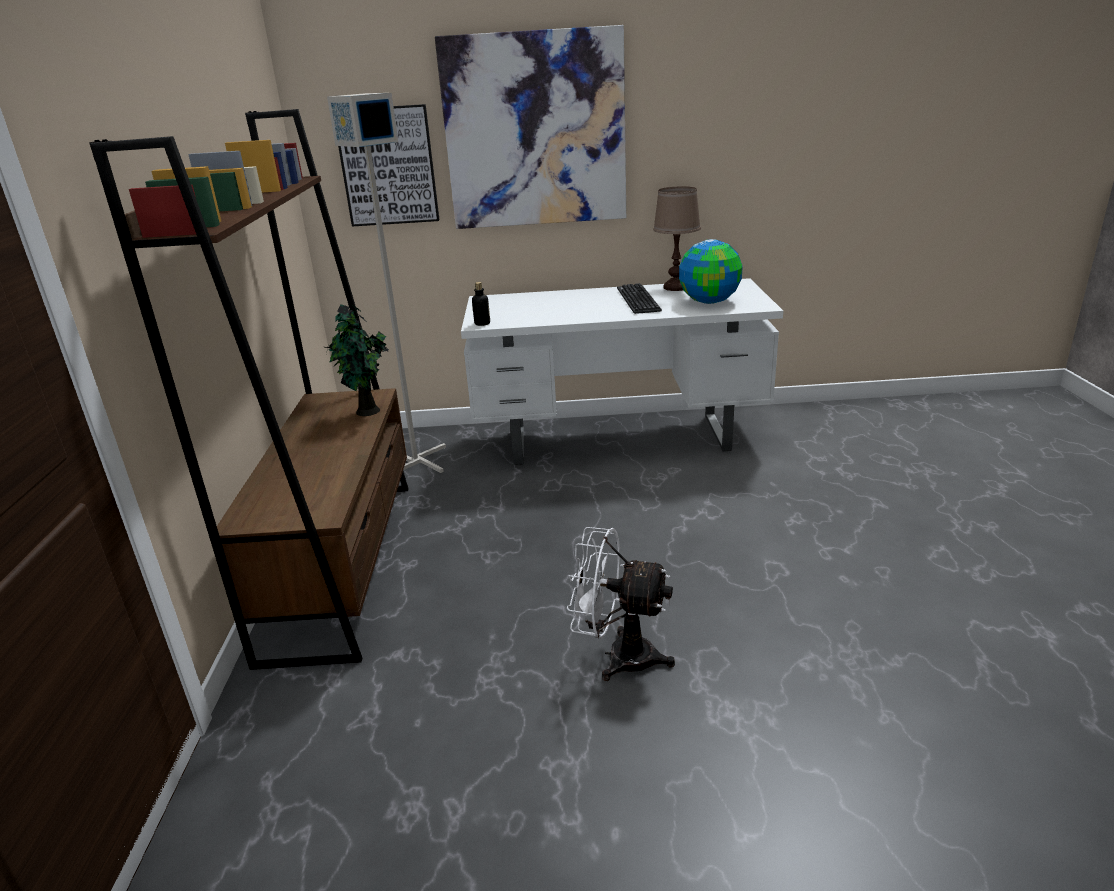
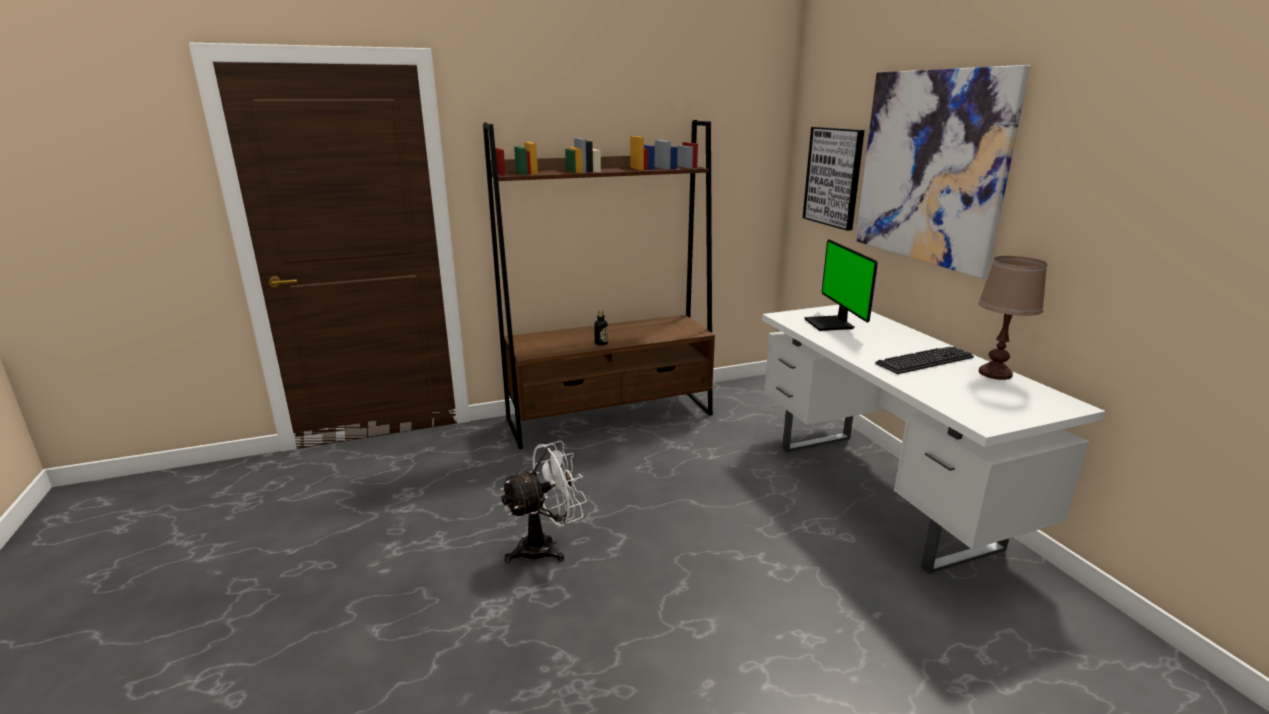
camera: 70 degrees right, 5 degrees down
(368, 412) = (669, 335): potted plant -> none
(414, 461) = (753, 407): grey floor lamp -> none
(482, 323) = (785, 317): bottle -> bottle (601, 343)
(522, 311) = (831, 324): none -> monitor
(619, 656) = (546, 546): white fan -> white fan turned 60 degrees clockwise
(710, 302) = (964, 394): globe -> none

